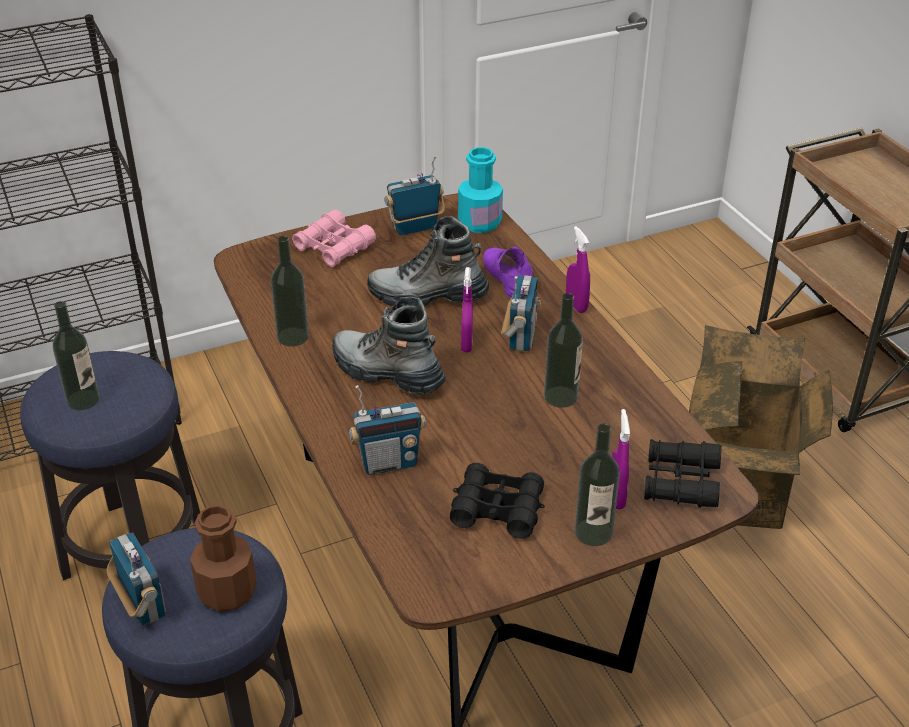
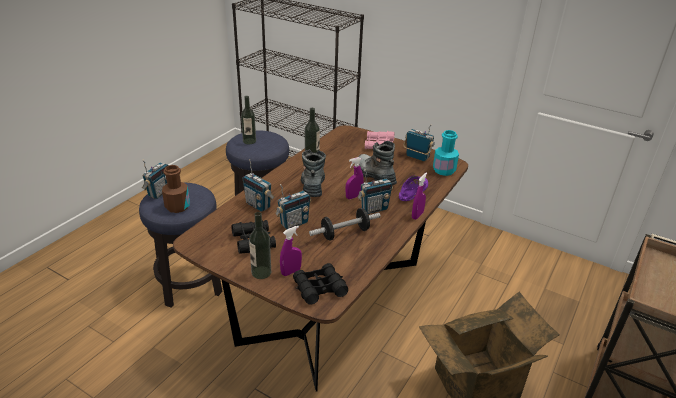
camera: 55 degrees right, 5 degrees down
(484, 441) = (294, 223): none -> radio
(560, 396) = (345, 233): bottle -> dumbbell

